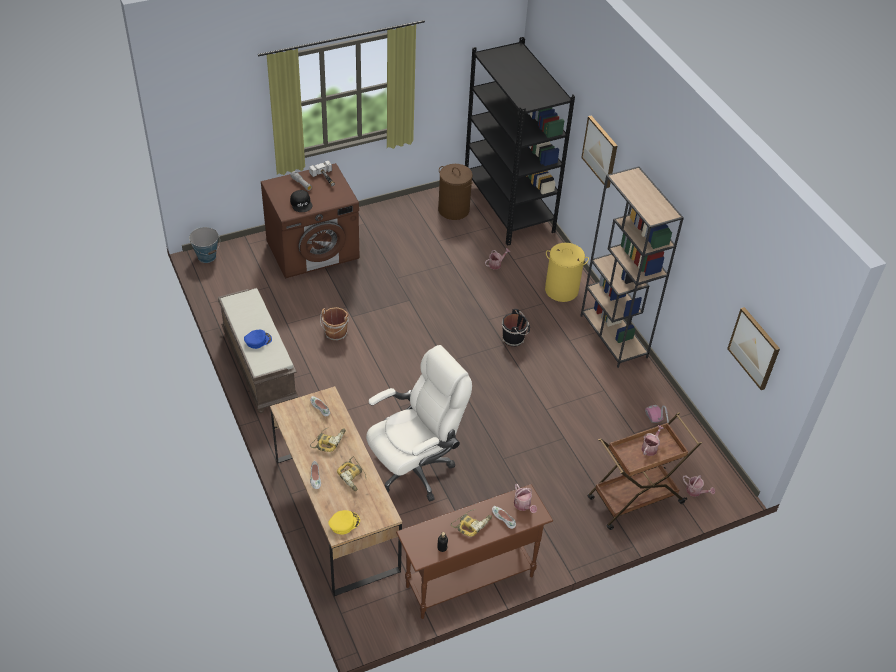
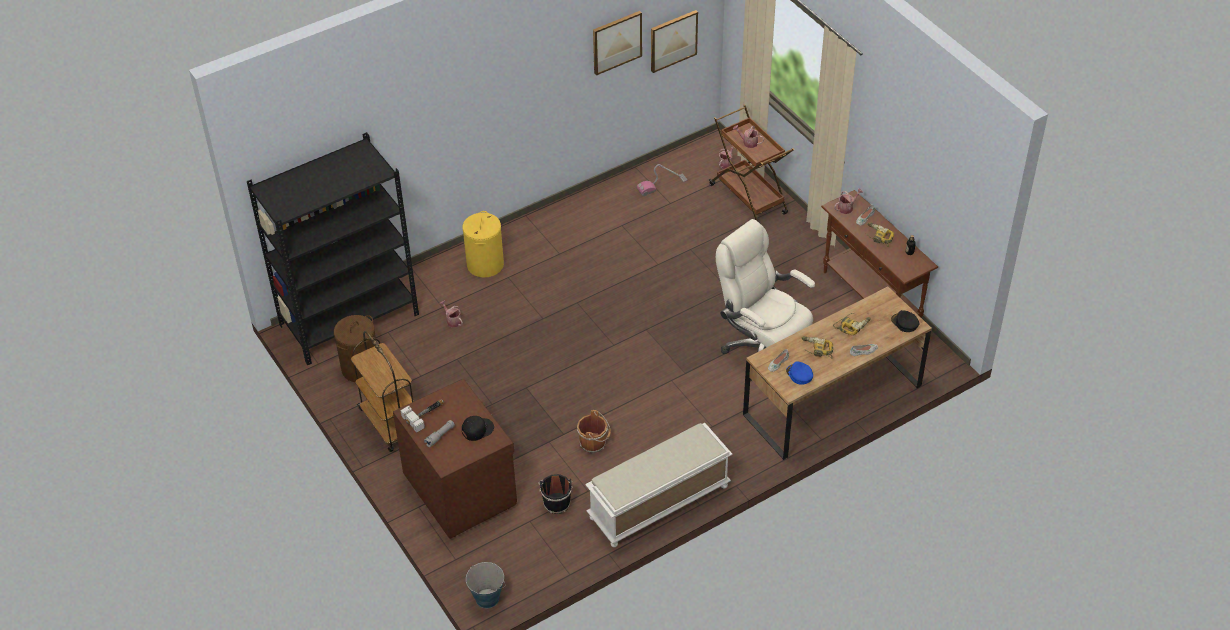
camera: 95 degrees left, 0 degrees up
(258, 340) = (674, 459): blue cap -> blue cap (799, 375)
(258, 365) = (658, 503): brown bench -> white bench
(344, 523) = (904, 323): yellow cap -> black cap
(390, 221) = (390, 425): none -> brown cart
(514, 338) = (566, 295): black bucket -> black bucket (556, 502)
(600, 151) = (424, 132): picture -> picture (616, 42)
(614, 336) = (546, 221): bookcase -> none

